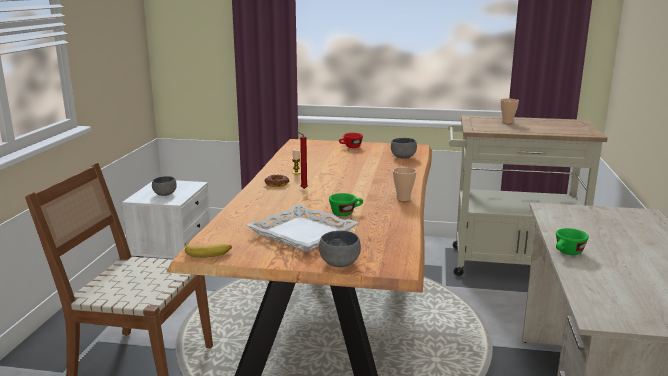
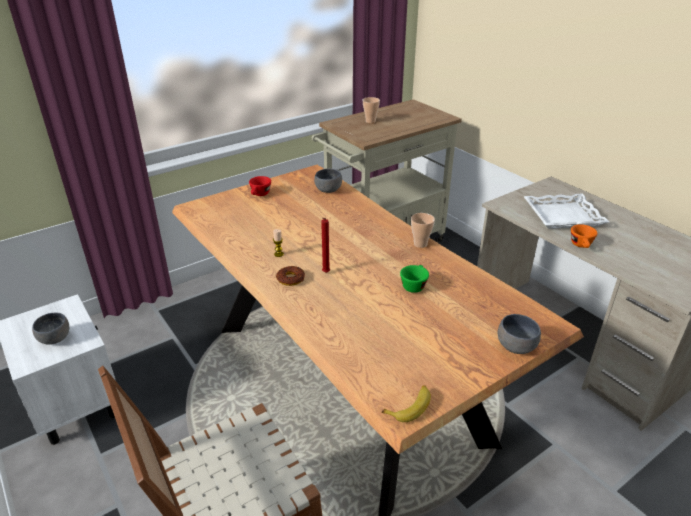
camera: 45 degrees left, 15 degrees up
(302, 234) = (431, 331): white tray -> white tray (563, 216)
(567, 253) = (581, 246): green cup -> orange cup

